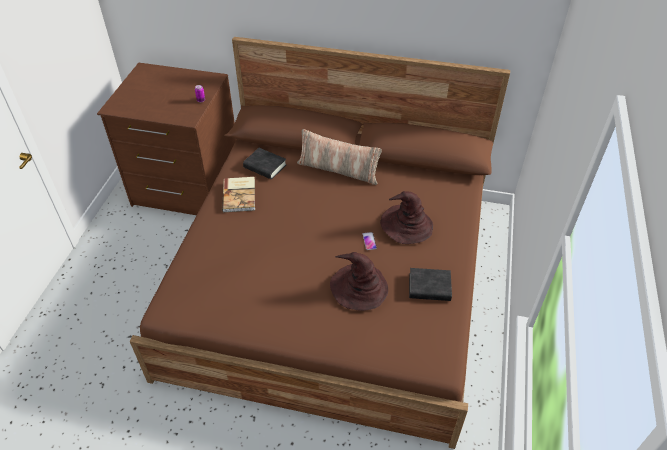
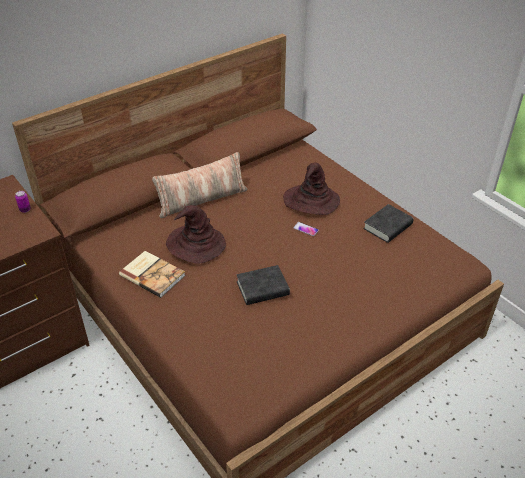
camera: 50 degrees left, 5 degrees down
(265, 166) = (136, 239): black book -> black book (262, 289)
(359, 287) = (349, 263): brown hat -> brown hat (195, 245)

